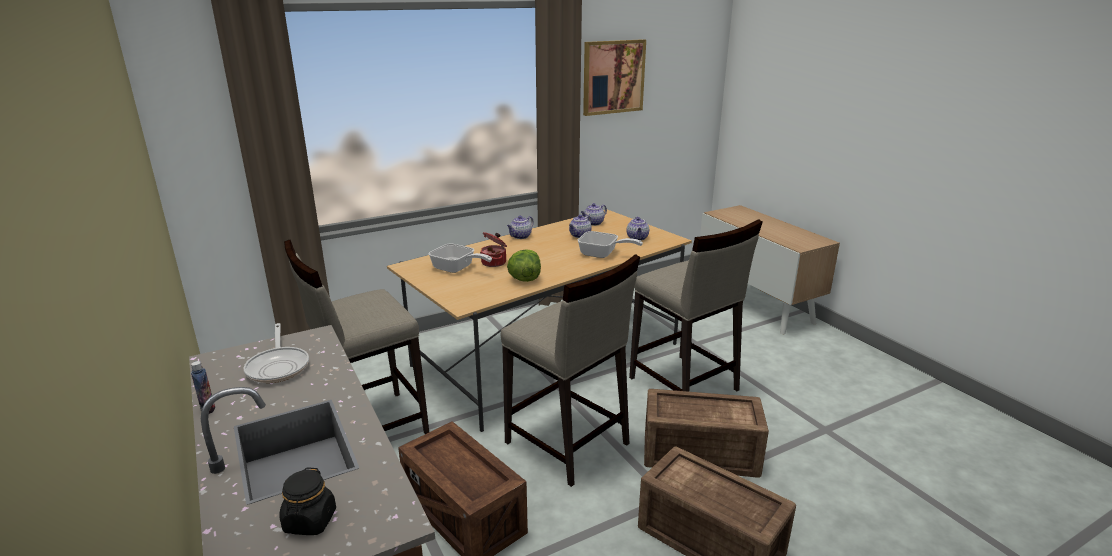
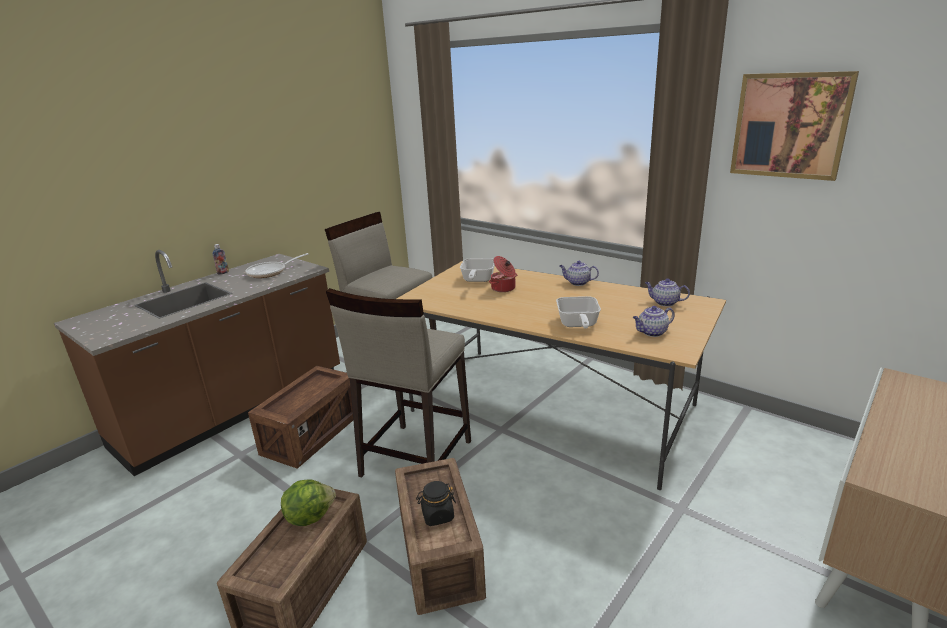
camera: 70 degrees right, 0 degrees up
(310, 521) = (114, 321): black jar -> black jar (437, 515)
(524, 279) = (478, 306): lettuce -> lettuce (309, 516)
(580, 236) = (616, 304): teapot -> none
(683, 384) = (569, 514): beige stool -> none

